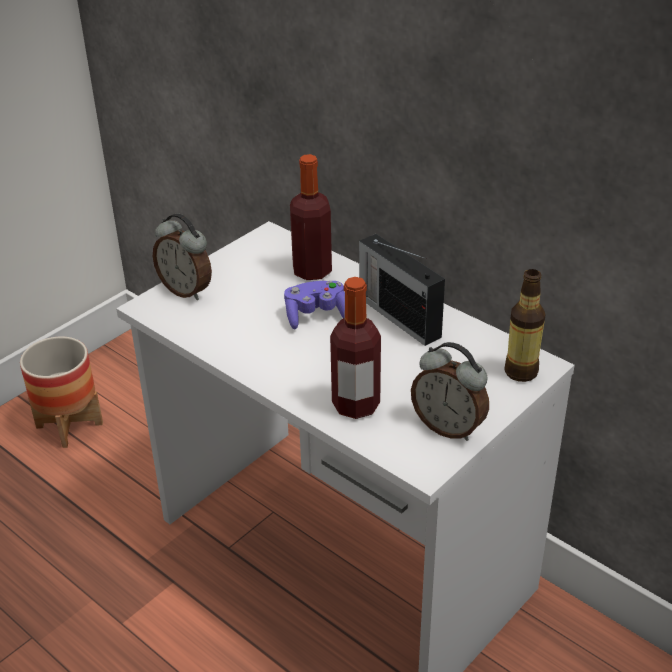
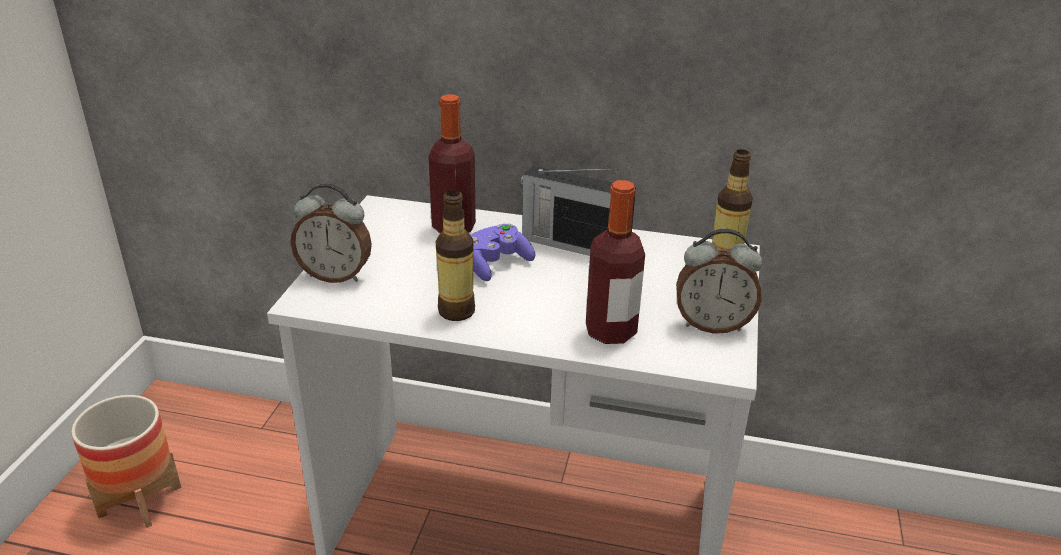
camera: 30 degrees left, 5 degrees down
(250, 349) = (456, 311): none -> bottle

